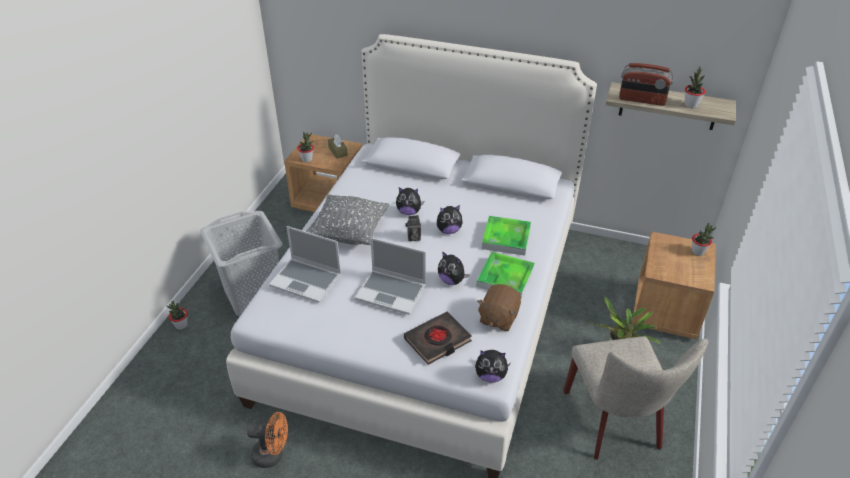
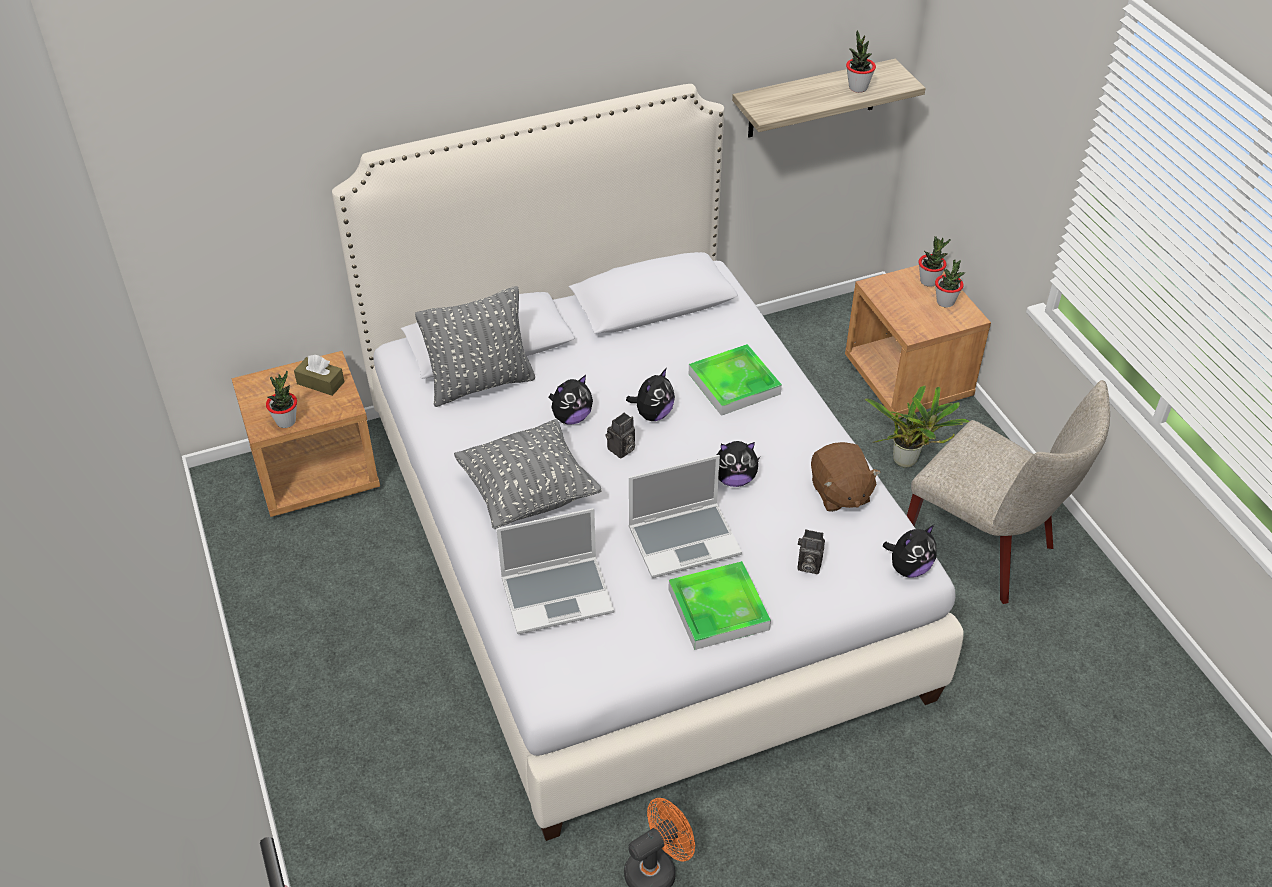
camera: 40 degrees left, 5 degrees up
(181, 325) = (311, 801): potted plant -> potted plant (945, 302)
(253, 295) = (371, 685): grey laundry basket -> none
(387, 178) = (480, 384): none -> grey pillow
(437, 341) = (807, 565): black book -> camera
(505, 278) = (791, 437): tray -> tray (718, 609)
(642, 100) = (798, 105): radio -> none

